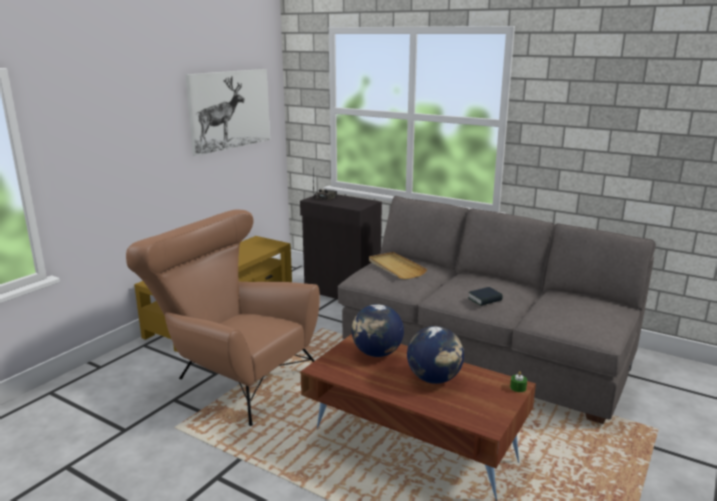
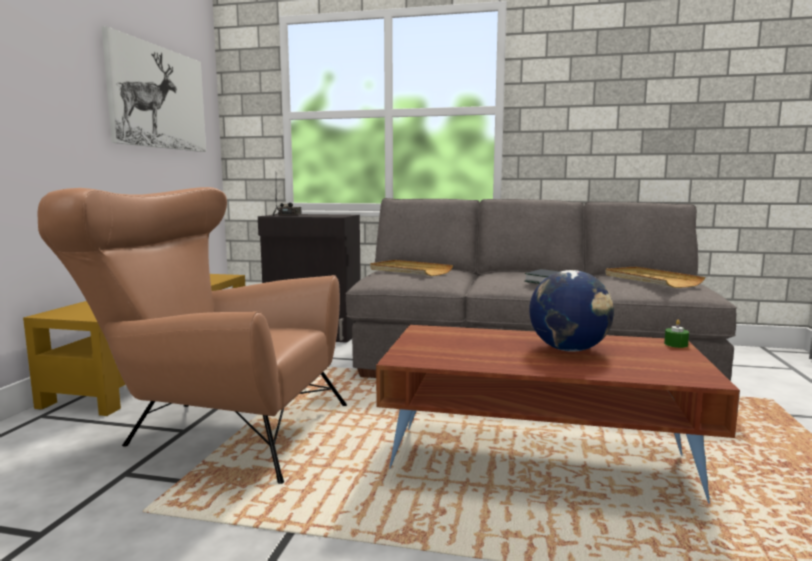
camera: 20 degrees left, 10 degrees down
(377, 353) = (464, 338): globe -> none
(576, 311) = (650, 280): none -> beige tray

